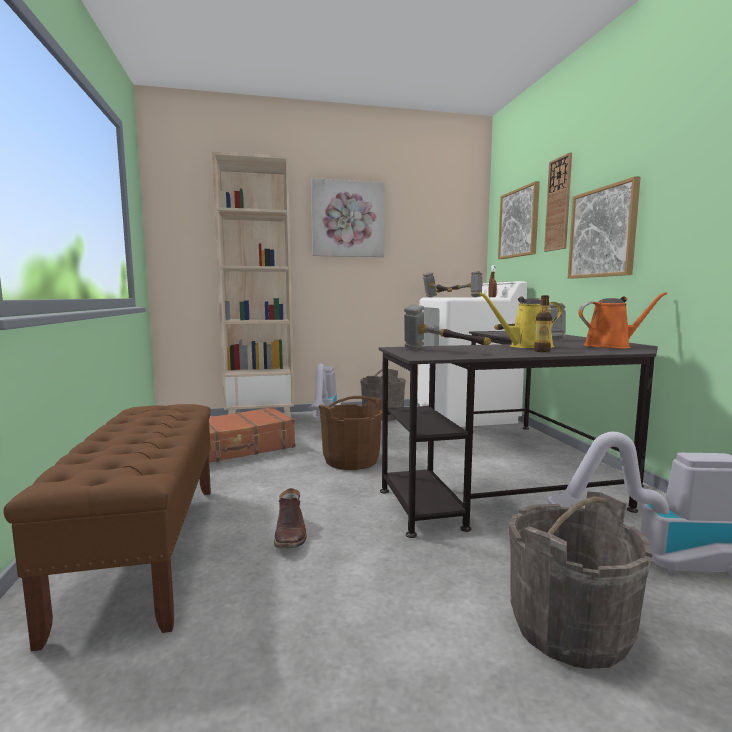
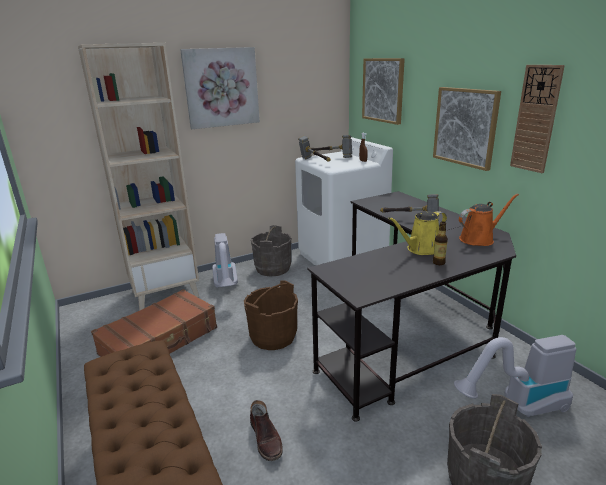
camera: 15 degrees left, 15 degrees up
(441, 351) = (365, 274): hammer -> none
(558, 204) = (423, 87): wall clock -> wall clock (536, 119)

